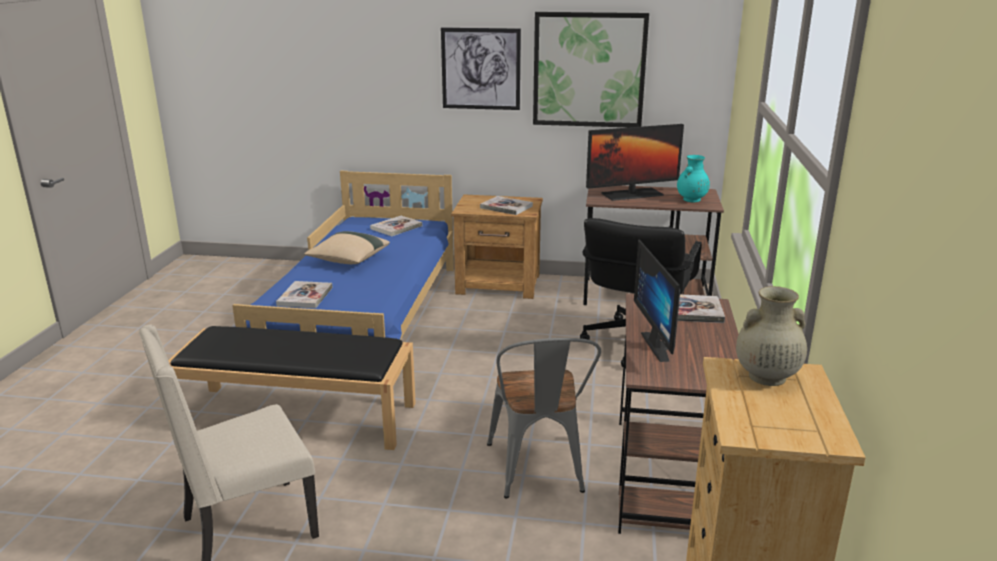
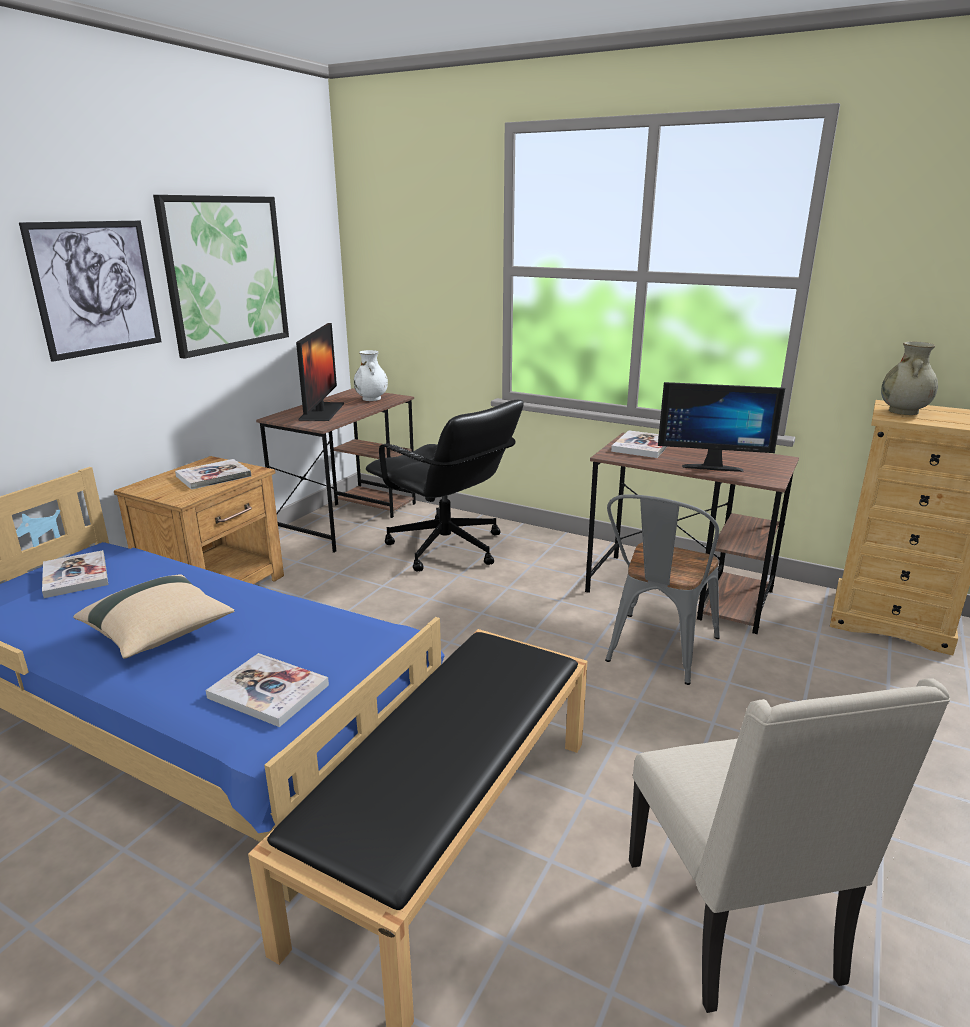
camera: 70 degrees left, 0 degrees up
(538, 472) = (656, 653): grey chair -> grey chair turned 105 degrees clockwise
(691, 200) = (371, 399): turquoise vase -> white vase

